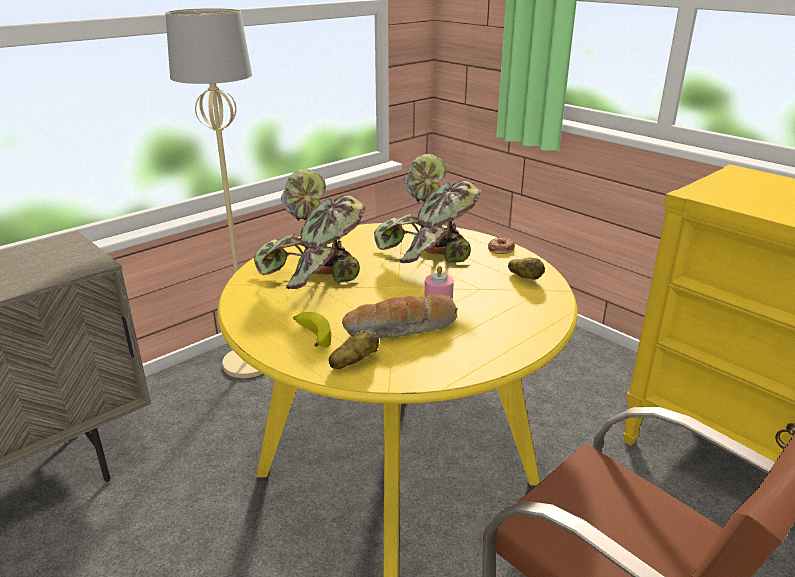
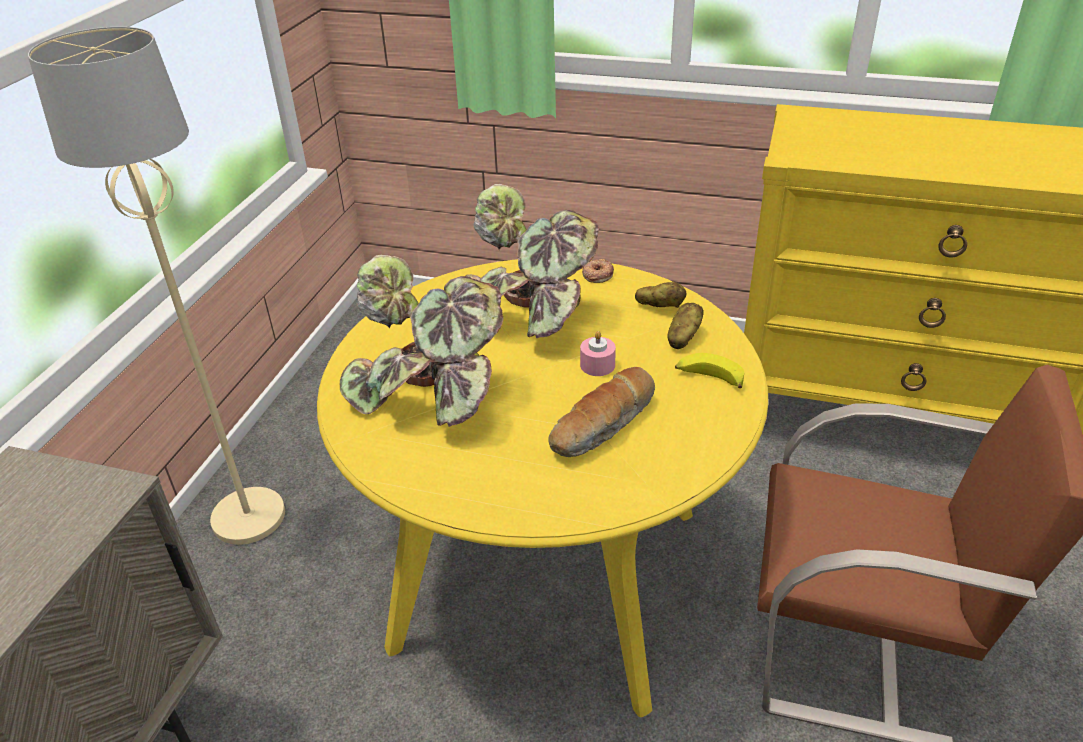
camera: 30 degrees left, 10 degrees up
(312, 335) = (516, 474): banana -> banana (708, 378)
(354, 362) = (598, 488): potato -> potato (683, 338)

